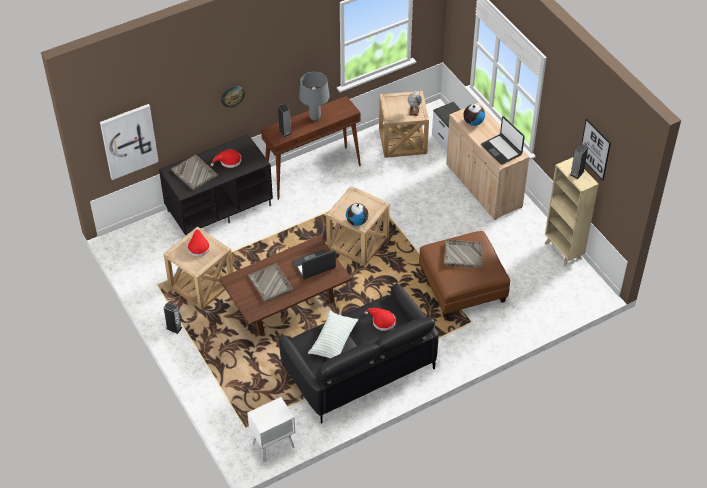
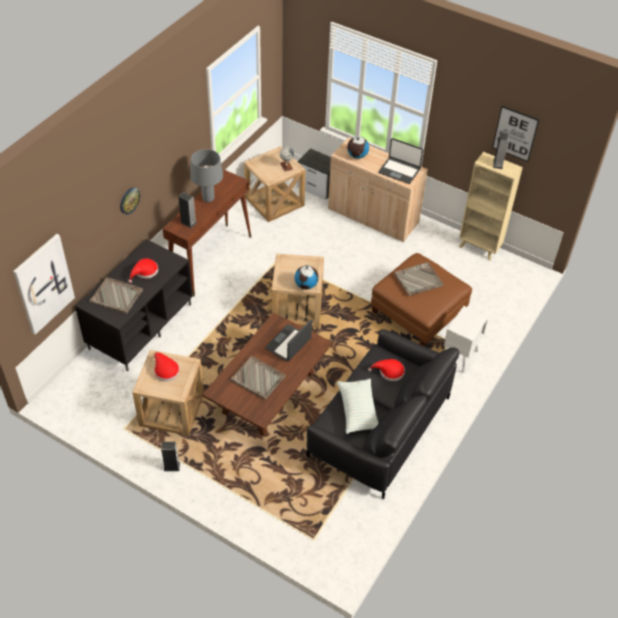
camera: 30 degrees left, 0 degrees up
(272, 446) = (352, 545): white nightstand -> white nightstand (458, 357)

